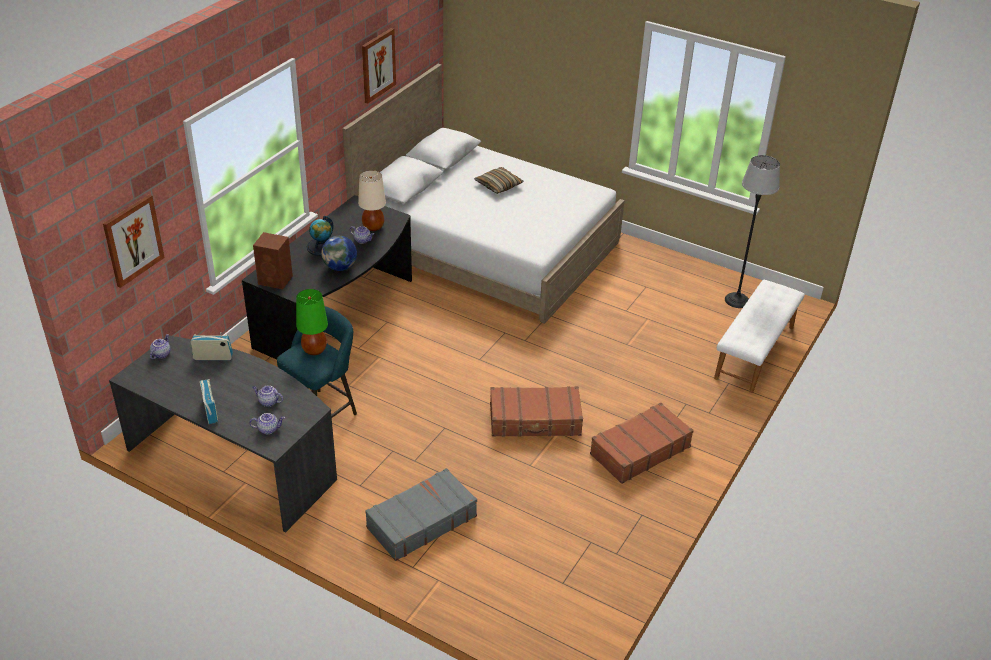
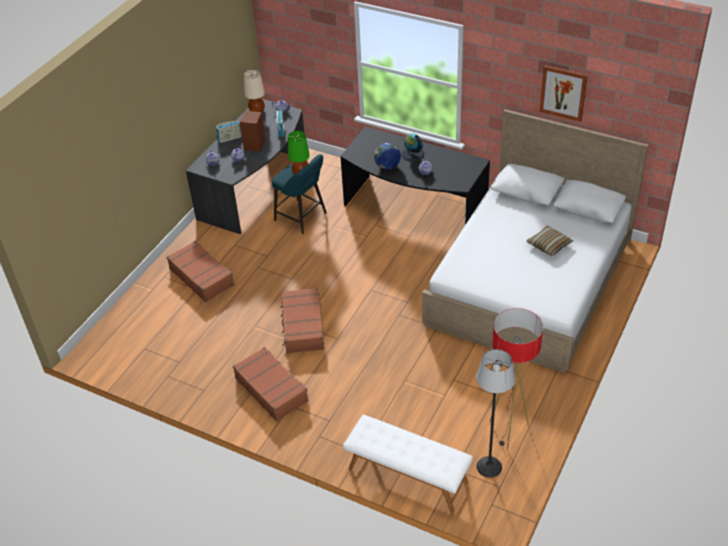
camera: 90 degrees right, 5 degrees up
(133, 240) = (304, 42): picture -> none
(276, 280) = (367, 140): brown speaker -> brown speaker (254, 145)
(373, 227) = (445, 175): beige table lamp -> beige table lamp (257, 111)
(421, 522) = (202, 276): grey suitcase -> brown suitcase
(694, 284) = (508, 432): none -> floor lamp

